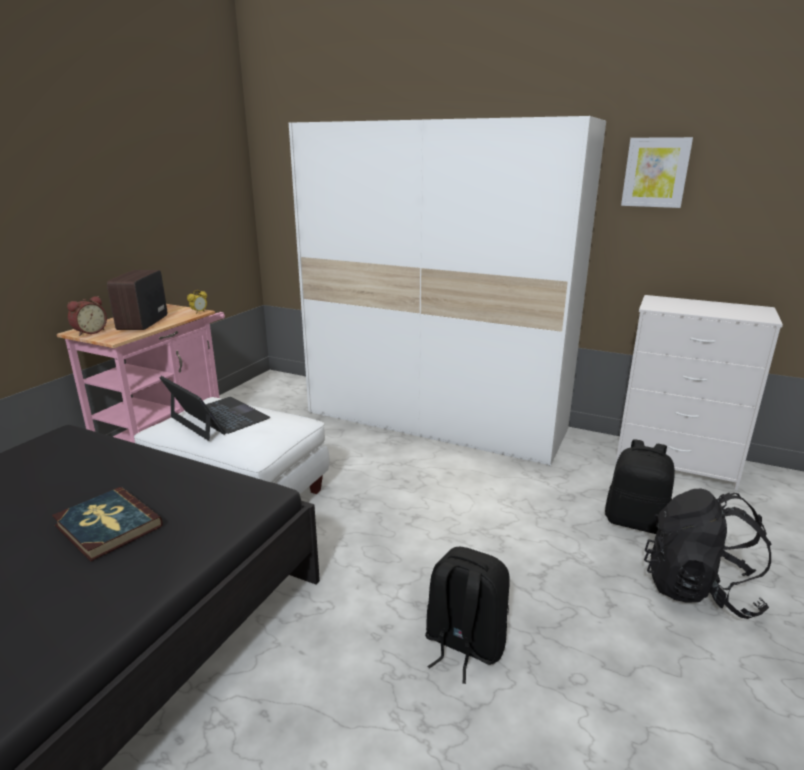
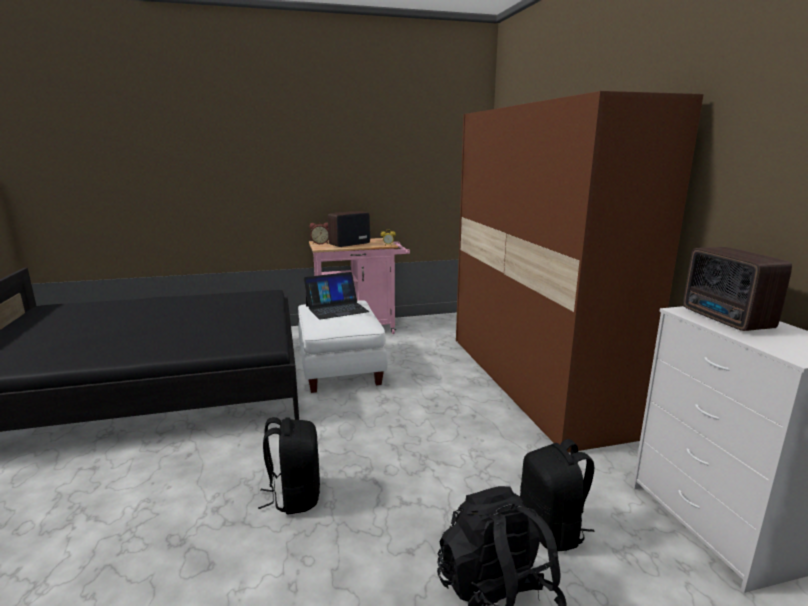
camera: 50 degrees right, 5 degrees down
(107, 526) = (205, 329): book -> none
(218, 418) = (336, 309): laptop -> laptop turned 60 degrees clockwise
(435, 421) = (532, 382): white wardrobe -> brown wardrobe
(655, 172) = (753, 152): picture -> none
(683, 306) = (726, 320): none -> radio

